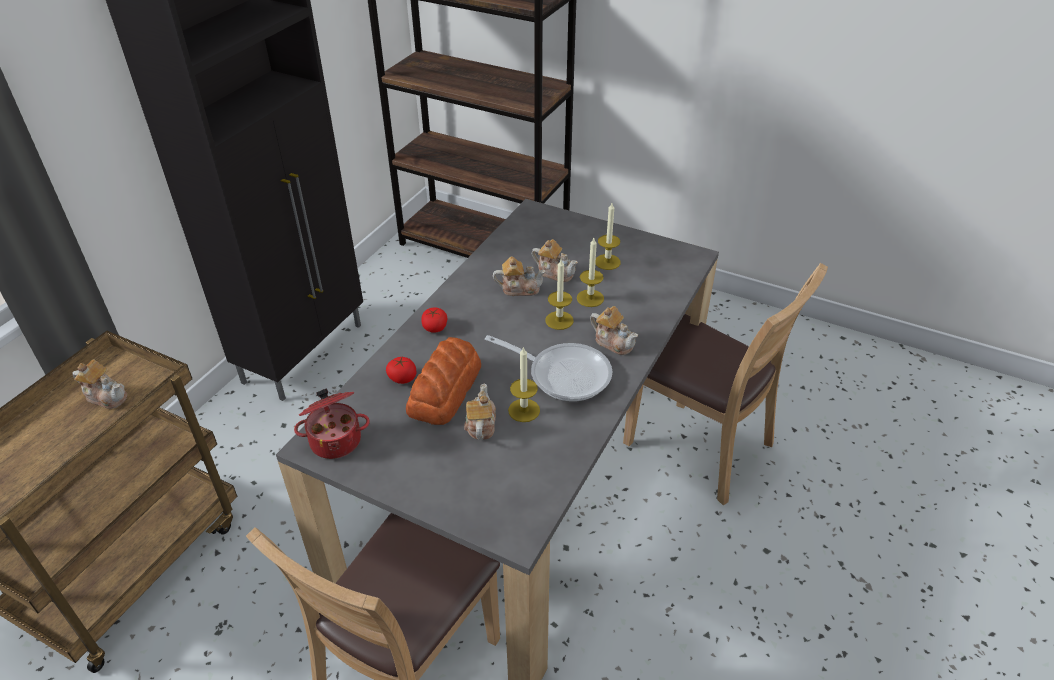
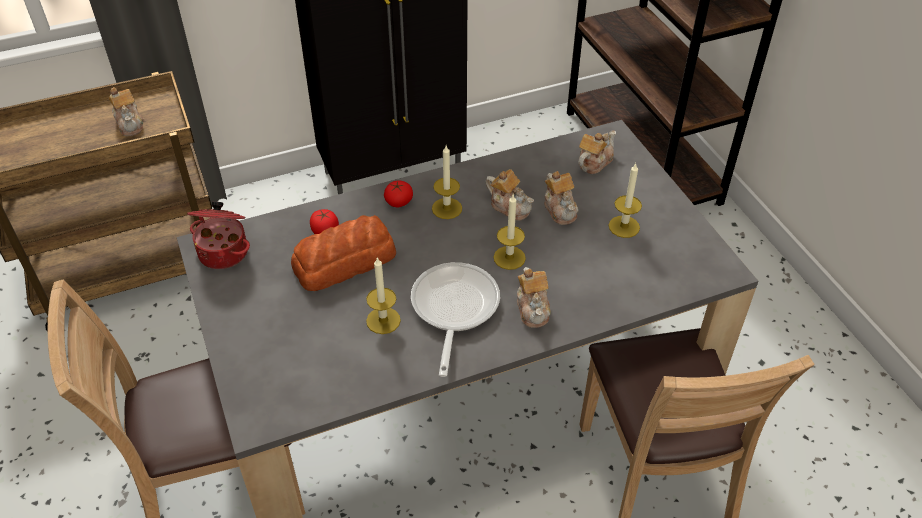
camera: 40 degrees right, 5 degrees up
(480, 425) = (336, 310): teapot -> teapot (594, 162)
(563, 374) = (453, 310): frying pan -> frying pan turned 150 degrees counterclockwise
(590, 298) = (563, 253): candle -> candle (447, 208)

